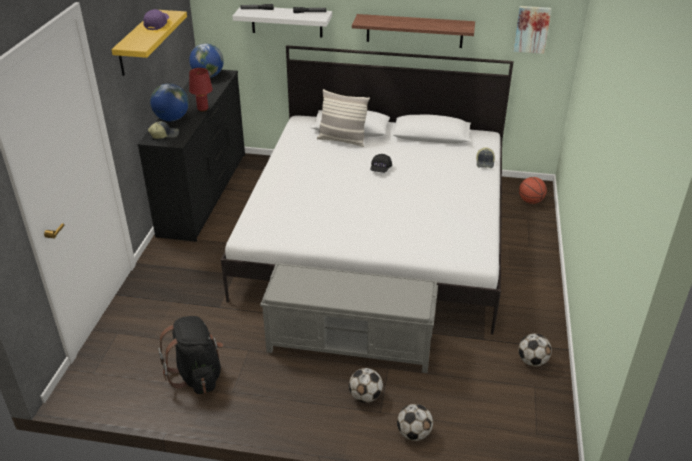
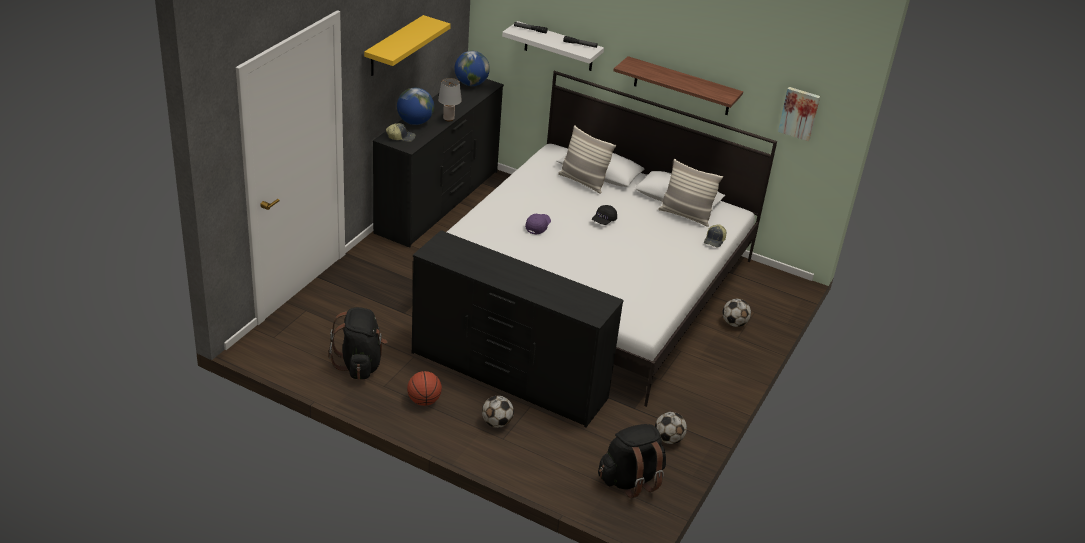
camera: 15 degrees right, 0 degrees up
(157, 24) = (416, 33): purple cap -> purple cap (538, 226)
(203, 109) = (449, 119): red table lamp -> grey table lamp
(351, 343) = (508, 377): grey bench -> black dresser
(414, 433) = (523, 463): football -> football (734, 323)
(447, 147) = (685, 215): none -> pillow
(525, 416) = (630, 480): none -> black backpack
(530, 201) = (770, 295): basketball -> basketball (424, 401)

